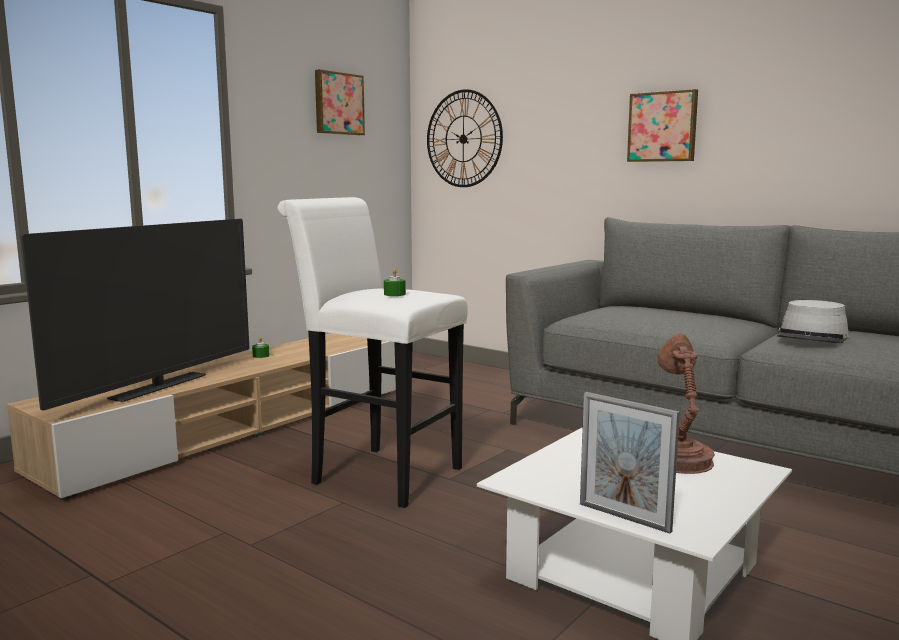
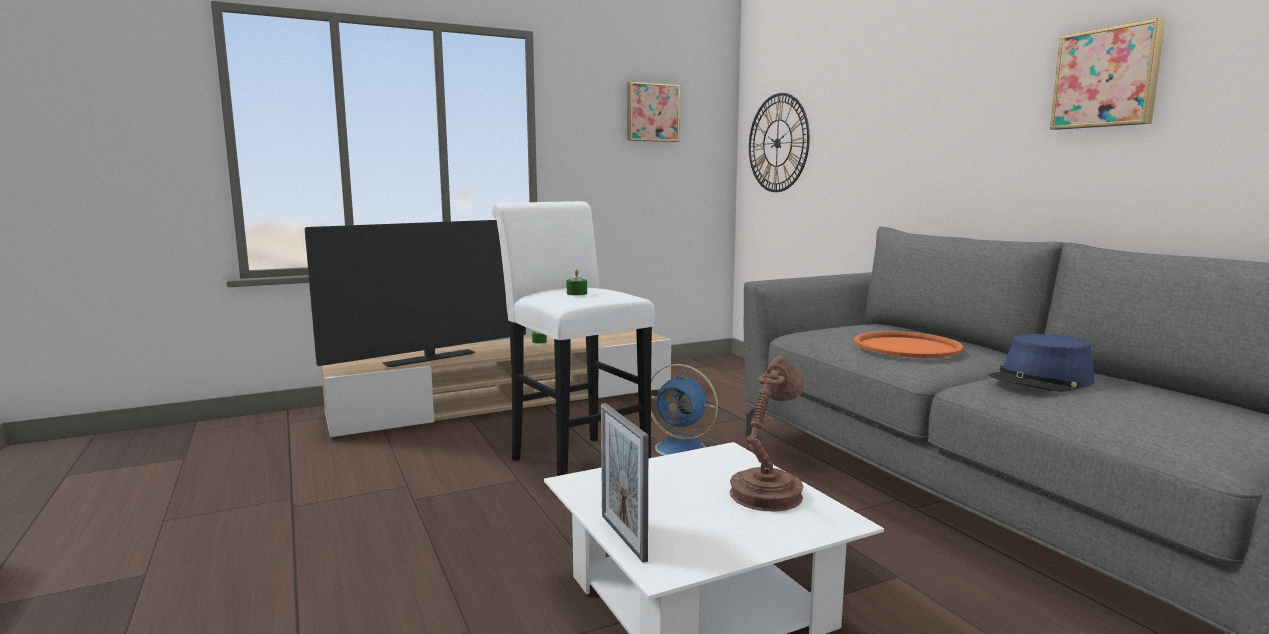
camera: 25 degrees right, 0 degrees up
(469, 445) = (683, 449): none -> blue fan
(663, 127) = (956, 125): picture -> picture (1107, 78)
(679, 321) = (906, 346): none -> orange tray
(812, 336) = (1041, 380): grey hat -> blue hat

